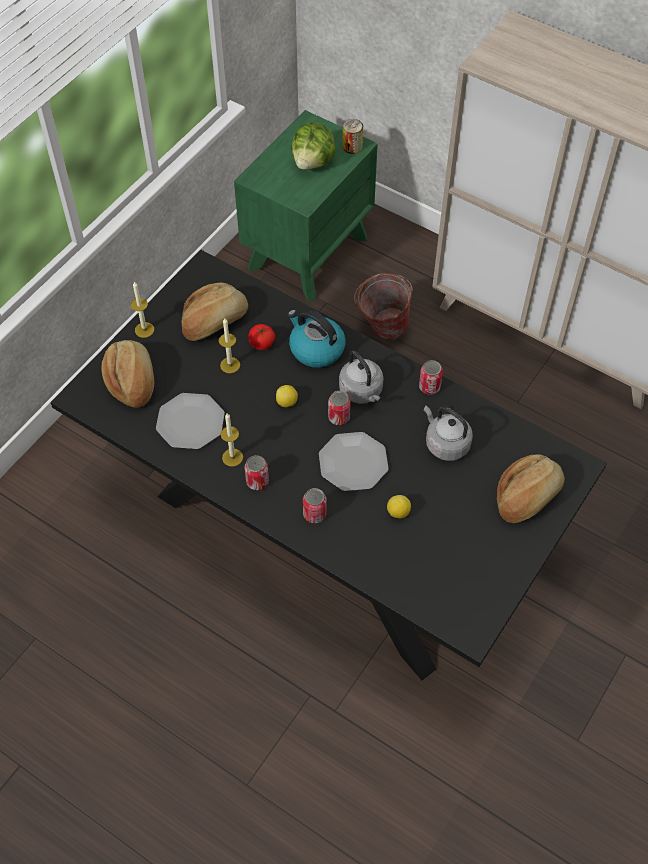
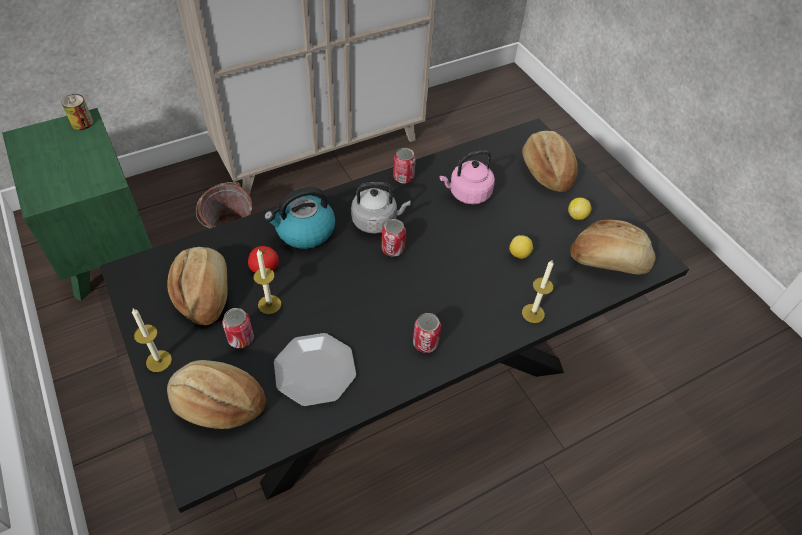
camera: 65 degrees left, 5 degrees down
(232, 457) = (383, 351): candle -> candle (533, 313)
(287, 402) = (349, 279): lemon -> lemon (577, 216)
(313, 162) = (69, 154): lettuce -> none
(314, 514) = (488, 314): can -> can (241, 338)
(353, 463) = (449, 261): plate -> none
(440, 588) = (608, 261): none -> bread
(445, 444) = (467, 194): grey kettle -> pink kettle

